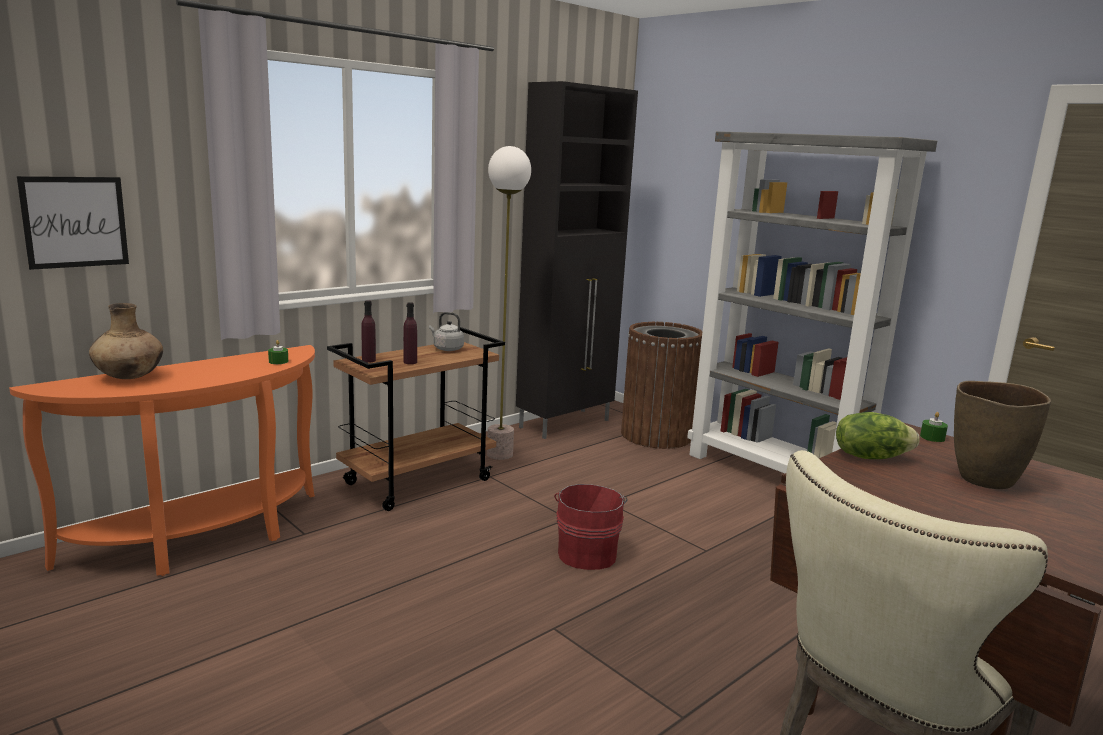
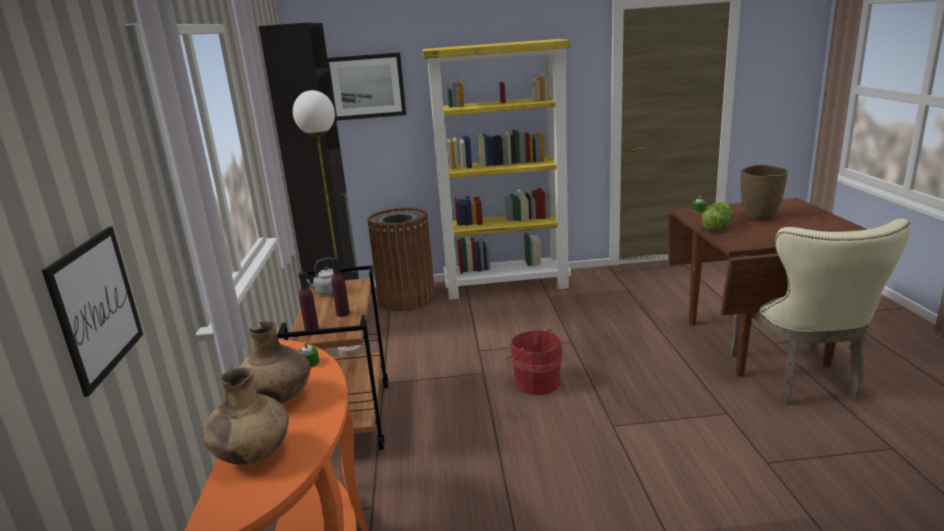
camera: 50 degrees left, 5 degrees up
(215, 366) = (279, 398): none -> brown vase
(693, 173) = (366, 86): none -> picture
(775, 475) = (507, 285): grey bookcase -> yellow bookcase

